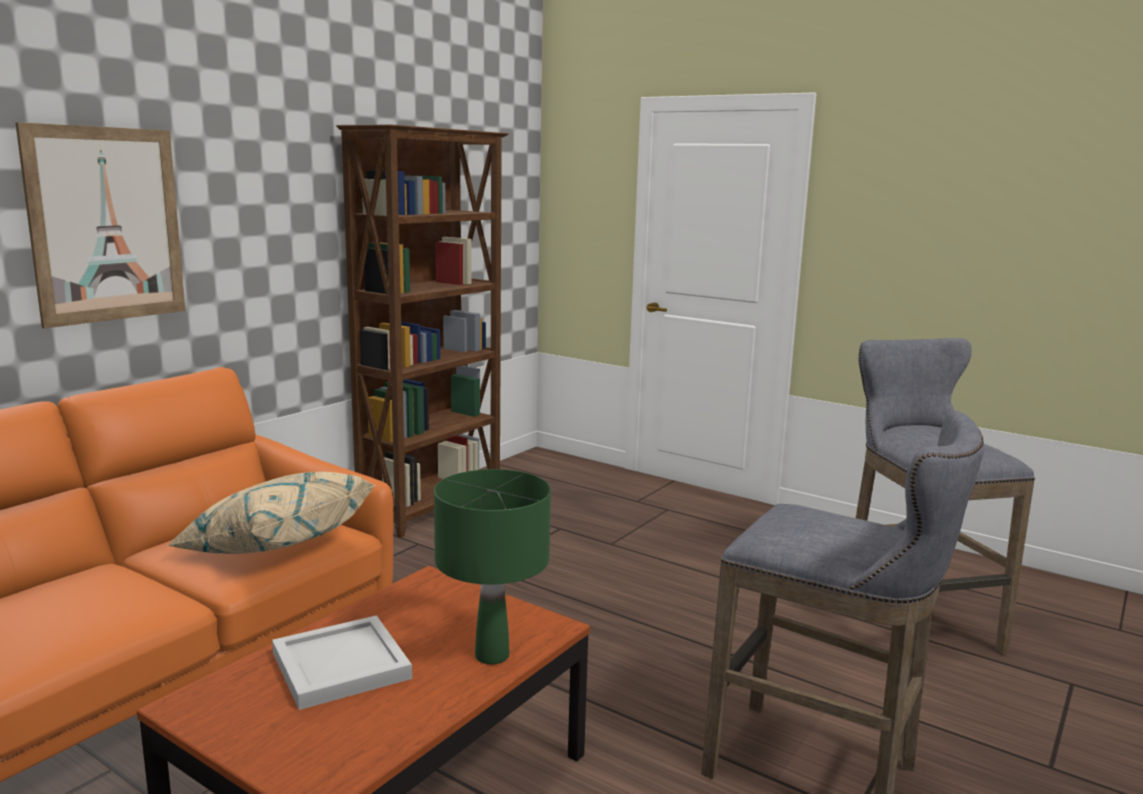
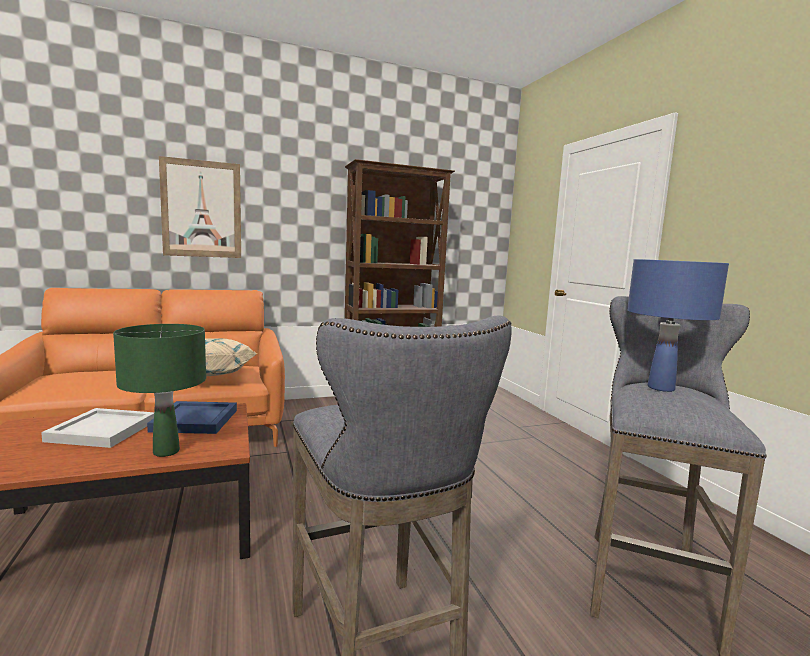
camera: 35 degrees right, 5 degrees down
(426, 610) = (193, 421): none -> blue tray
(921, 432) = (661, 388): none -> blue table lamp

